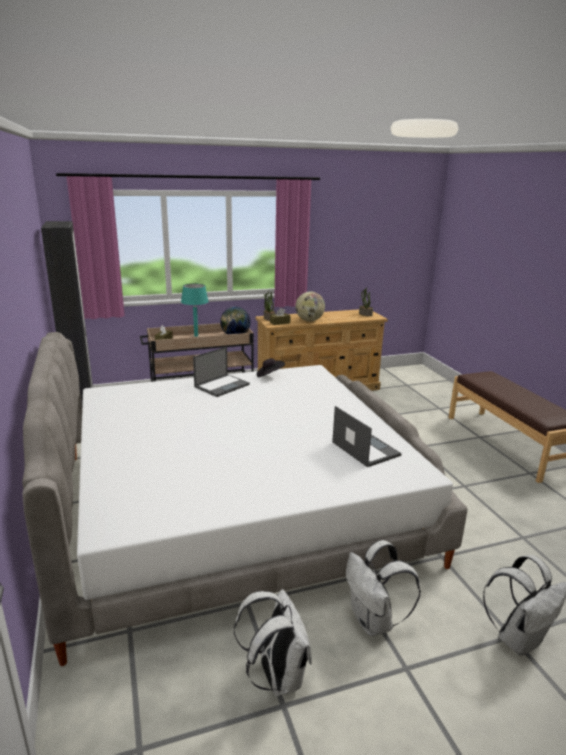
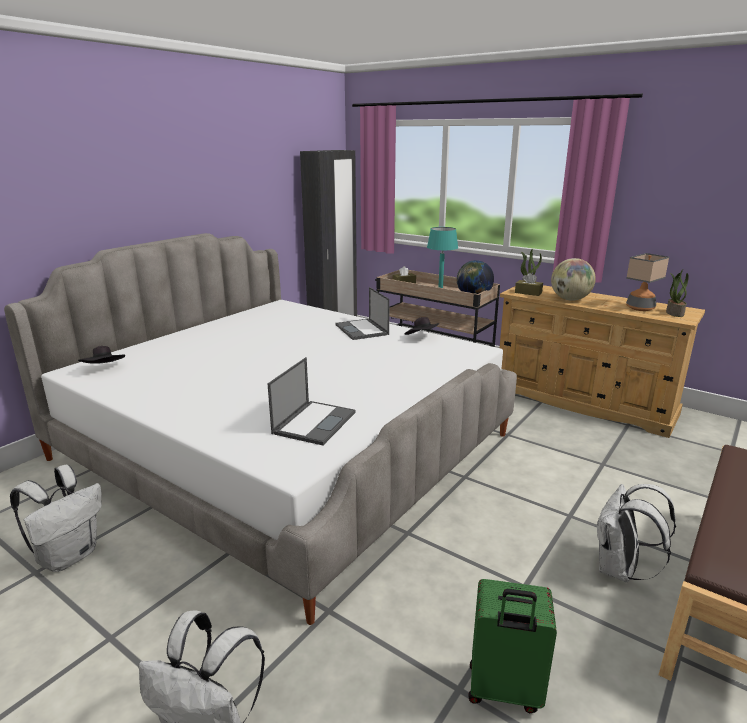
camera: 55 degrees right, 0 degrees up
(130, 510) = (104, 369): none -> black hat
(222, 385) = (362, 330): laptop -> laptop turned 60 degrees clockwise
(347, 316) = (640, 308): none -> table lamp
(374, 621) = (171, 591): white backpack -> white backpack (620, 570)
(529, 525) = (503, 691): none -> green suitcase

